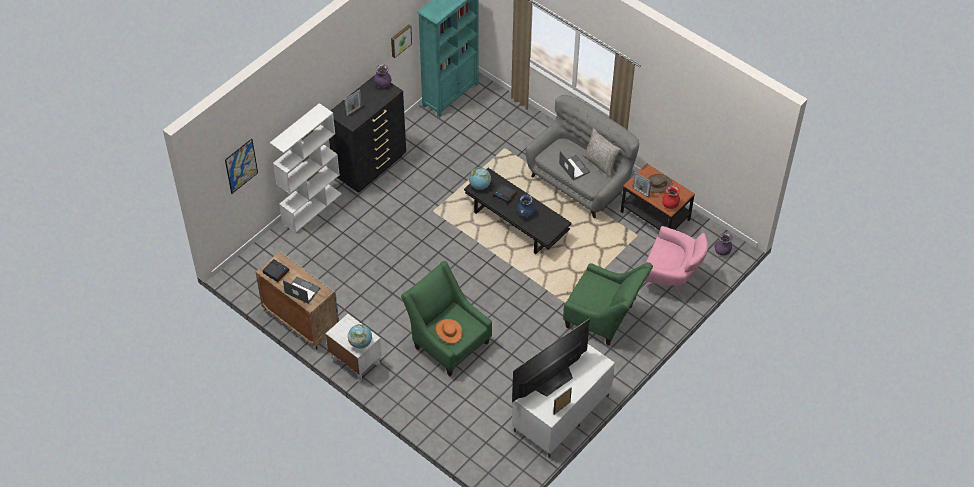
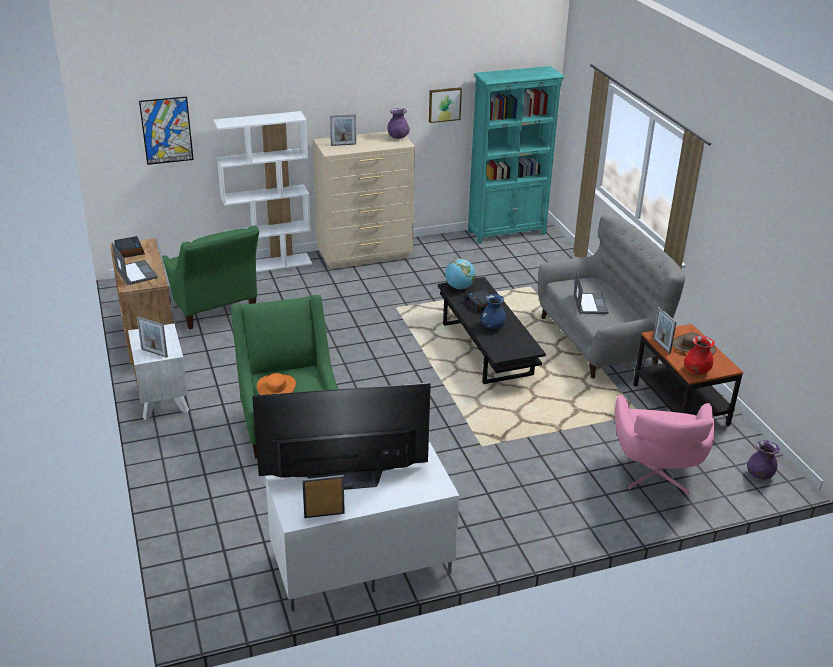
camera: 30 degrees right, 20 degrees down
(360, 343) = (154, 353): globe -> picture frame
(371, 167) = (365, 255): black dresser -> beige dresser
(600, 163) = (629, 311): grey pillow -> none
(604, 319) = (520, 481): green armchair -> green armchair (213, 309)
(671, 279) = (656, 476): pink armchair -> pink armchair turned 45 degrees clockwise

